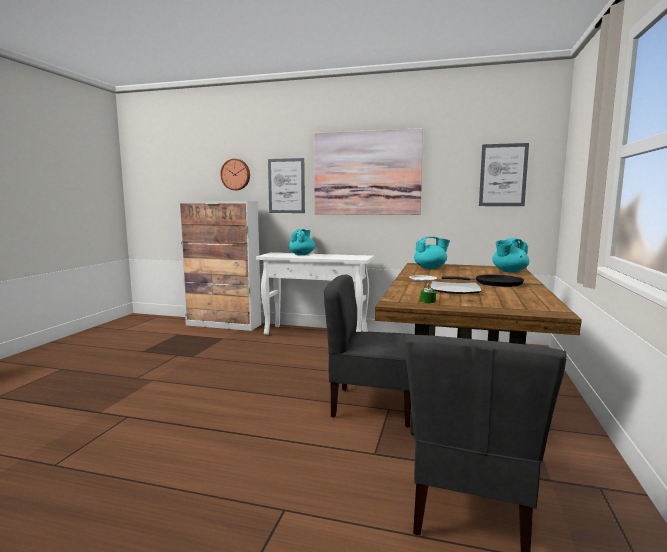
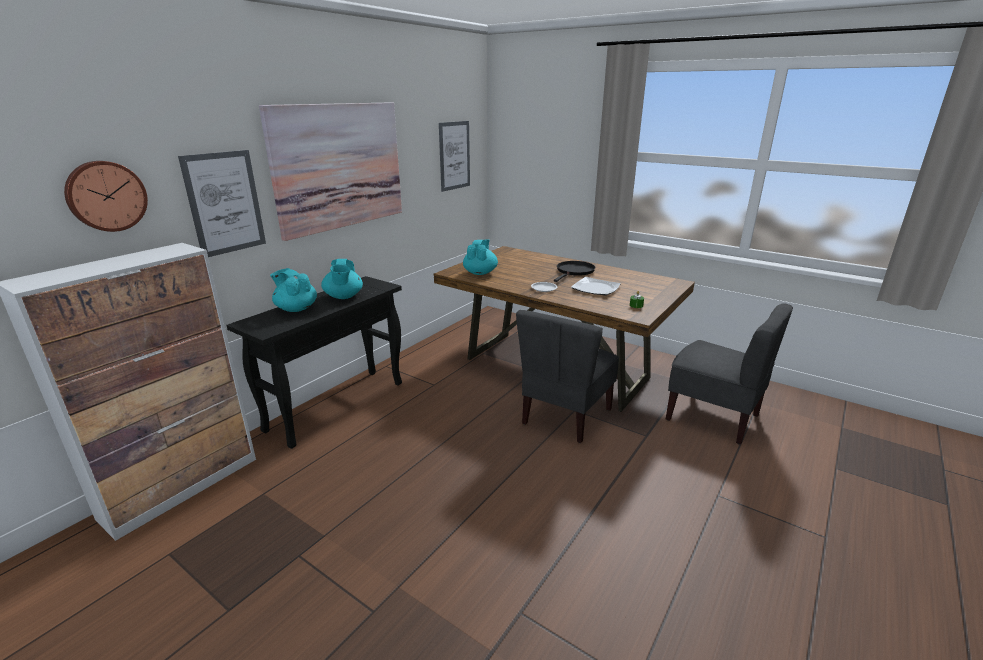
camera: 70 degrees left, 15 degrees up
(316, 334) = (337, 405): white console table -> black console table
(509, 271) = (523, 255): turquoise teapot -> turquoise teapot (343, 297)

